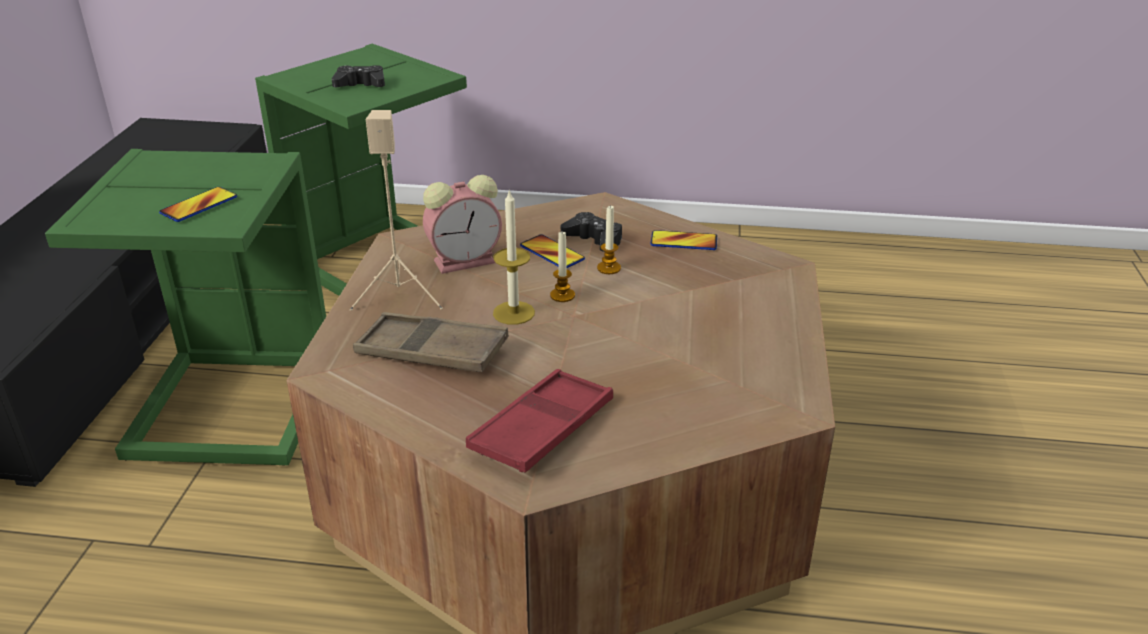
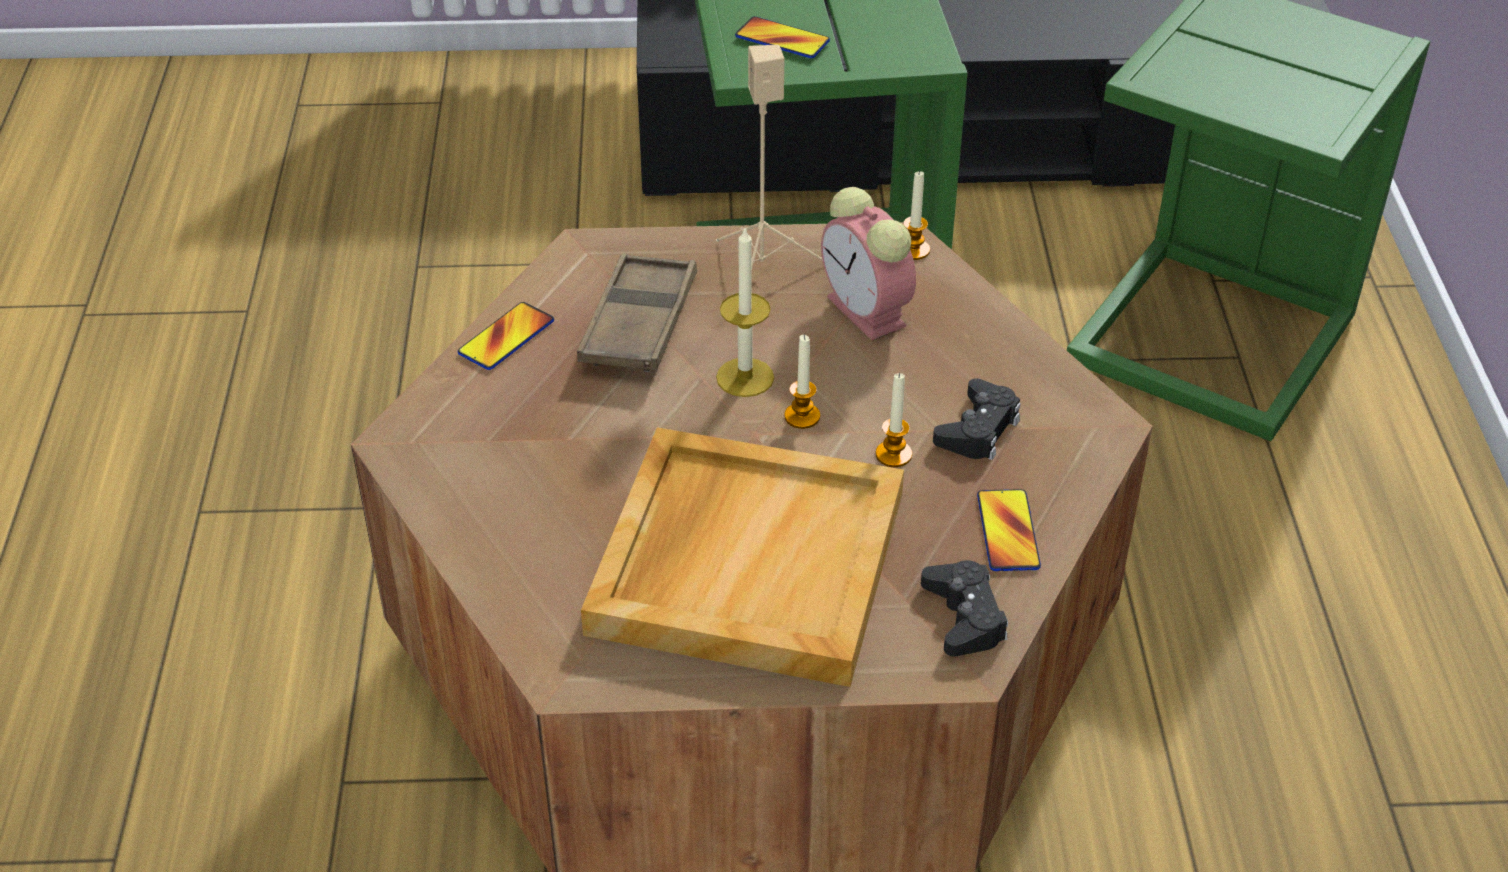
camera: 80 degrees right, 10 degrees up
(360, 84) = (1238, 68): black game controller -> black game controller (964, 617)
(409, 238) = (913, 250): none -> candle
(542, 429) = (498, 437): red tray -> none
(552, 253) = (918, 391): phone -> phone (506, 338)
(696, 329) = (746, 560): none -> beige tray

